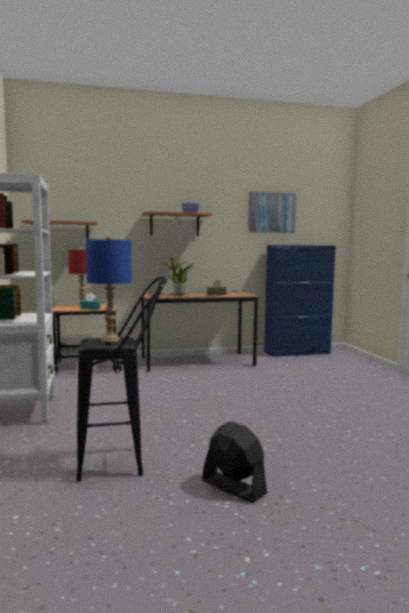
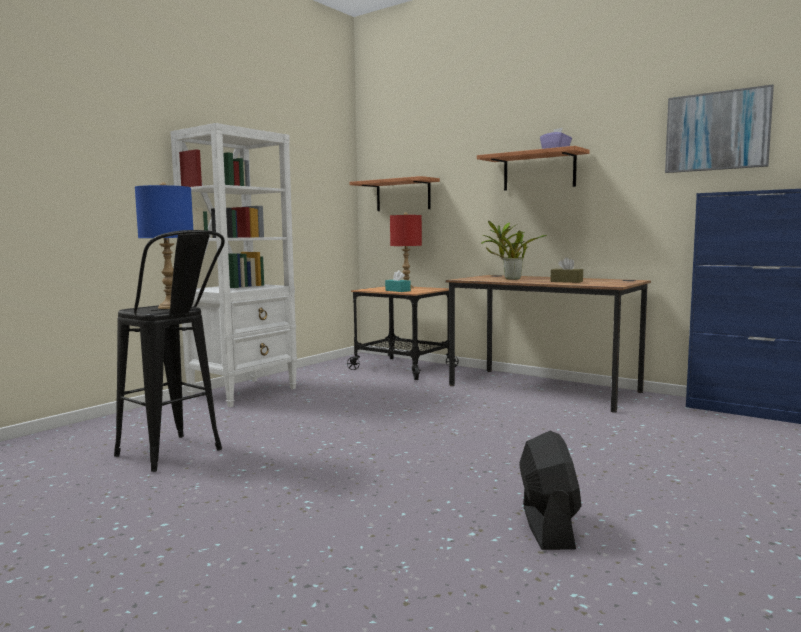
camera: 50 degrees right, 0 degrees up
(233, 487) = (168, 517): black fan -> black fan (547, 526)

